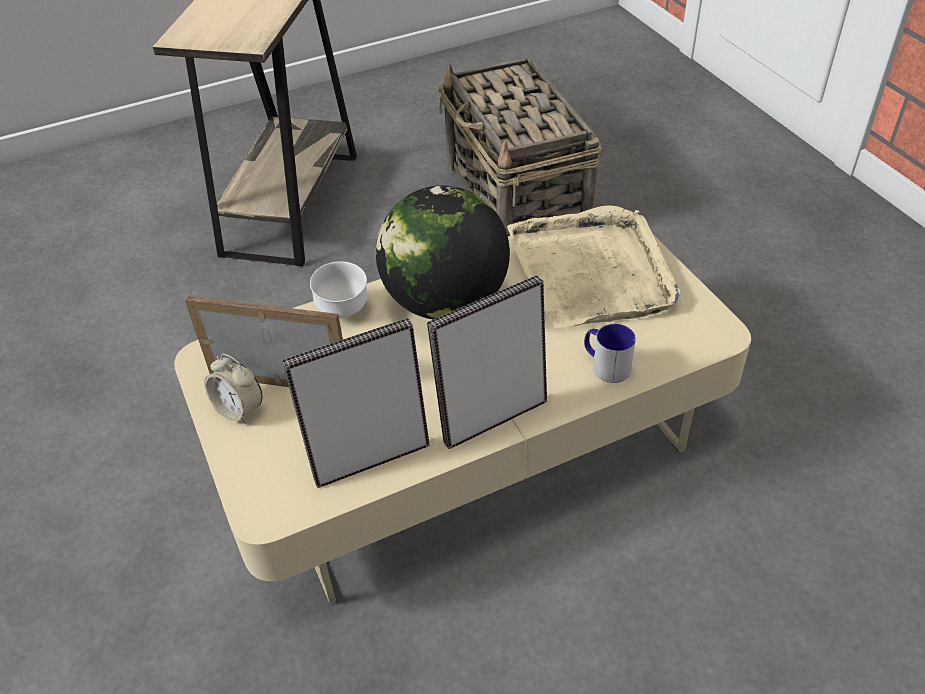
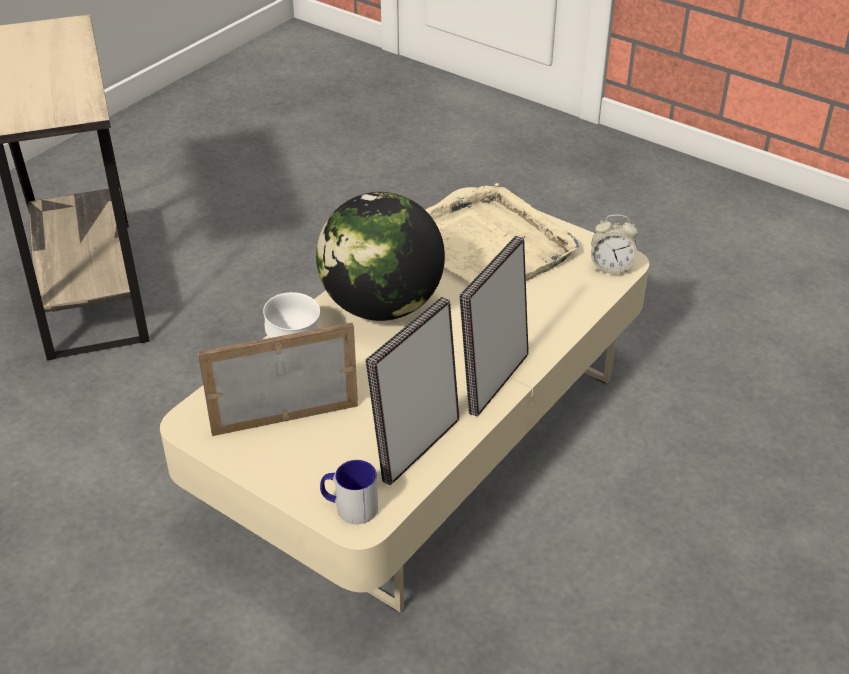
camera: 30 degrees left, 5 degrees down
(239, 409) = (264, 452): alarm clock -> alarm clock (611, 267)
(517, 198) = (321, 218): basket -> none
(605, 365) = (553, 312): mug -> mug (349, 507)

